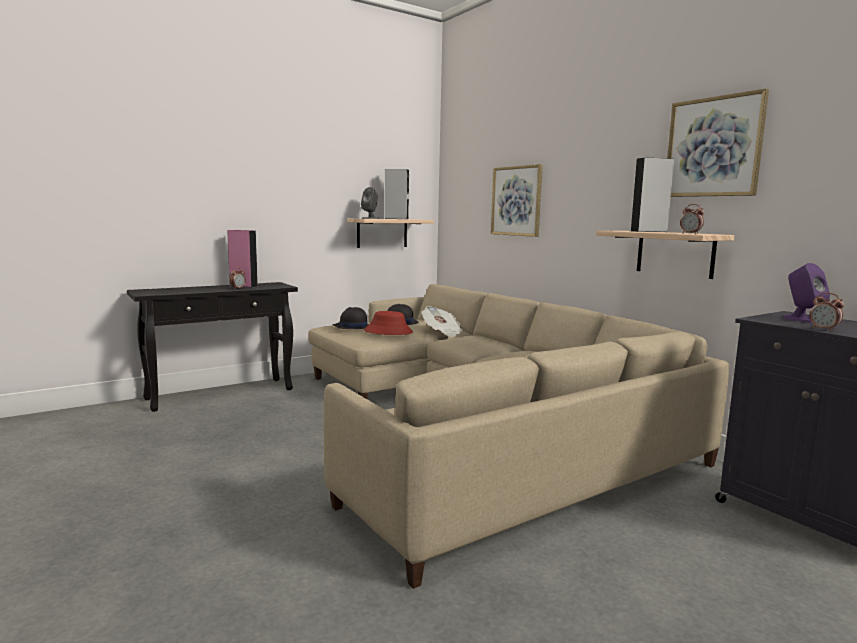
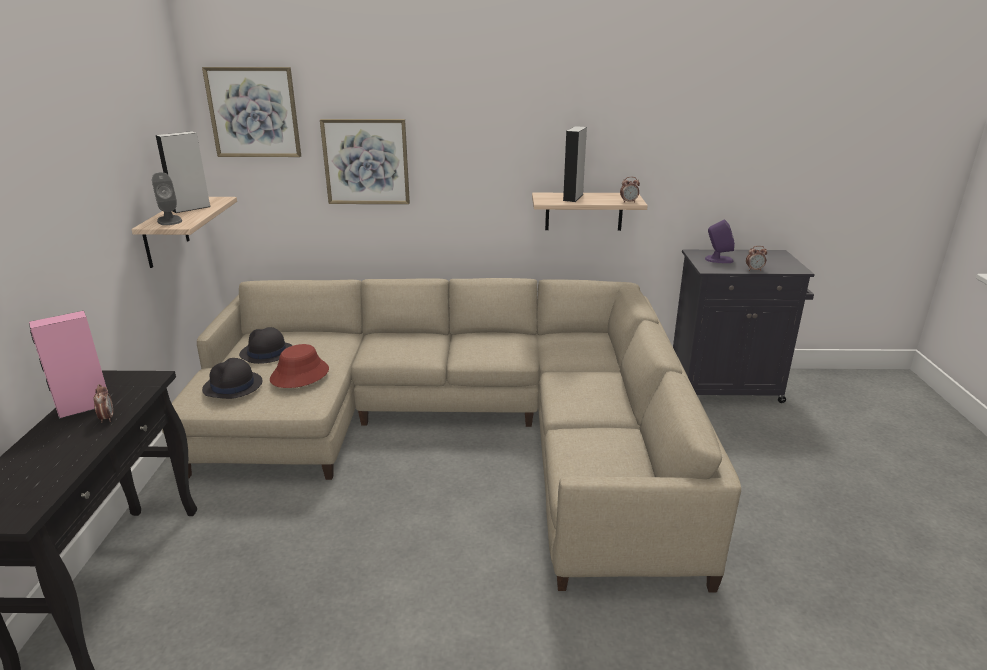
camera: 55 degrees left, 15 degrees up
(442, 333) = (342, 347): newspaper -> none
(713, 147) = (617, 116): picture -> picture (254, 112)

